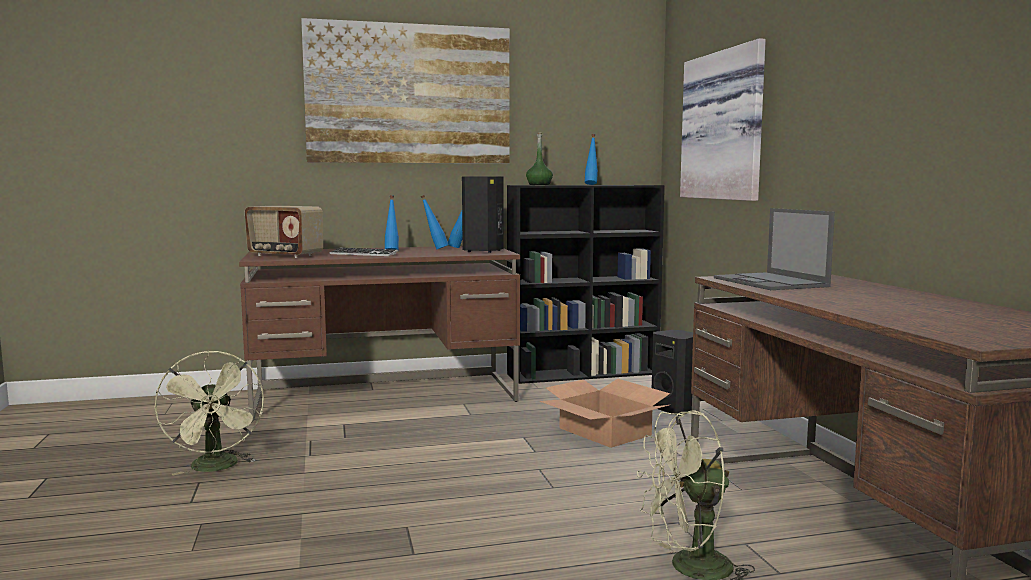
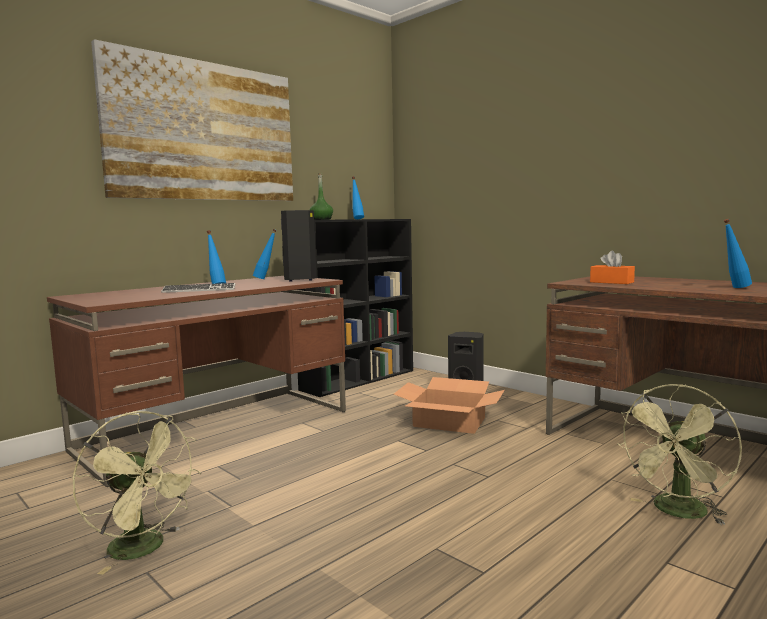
camera: 30 degrees left, 0 degrees up
(284, 255) = (117, 297): radio -> none
(435, 249) = (249, 281): blue bottle -> blue bottle (734, 288)
(726, 126) = (478, 170): picture -> none
(771, 282) = (611, 282): laptop -> orange tissue box

